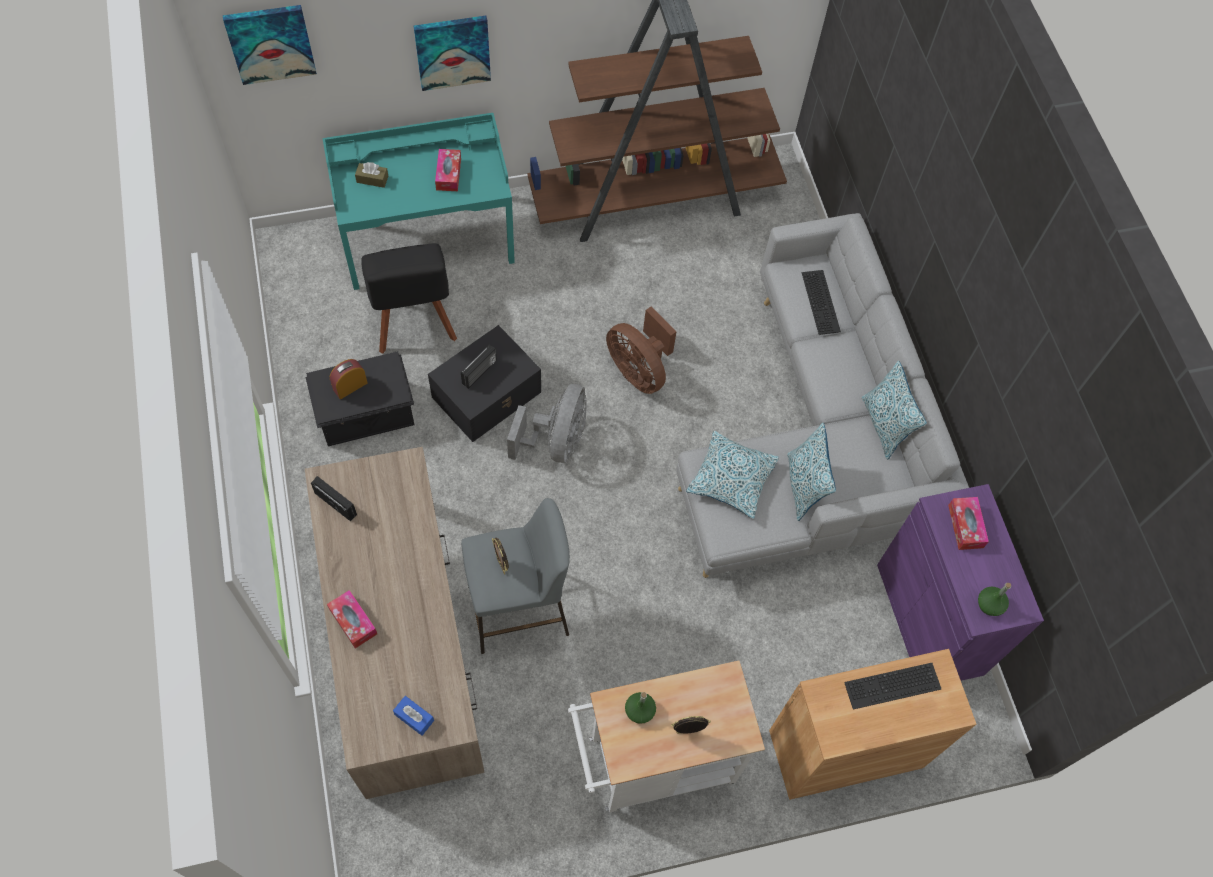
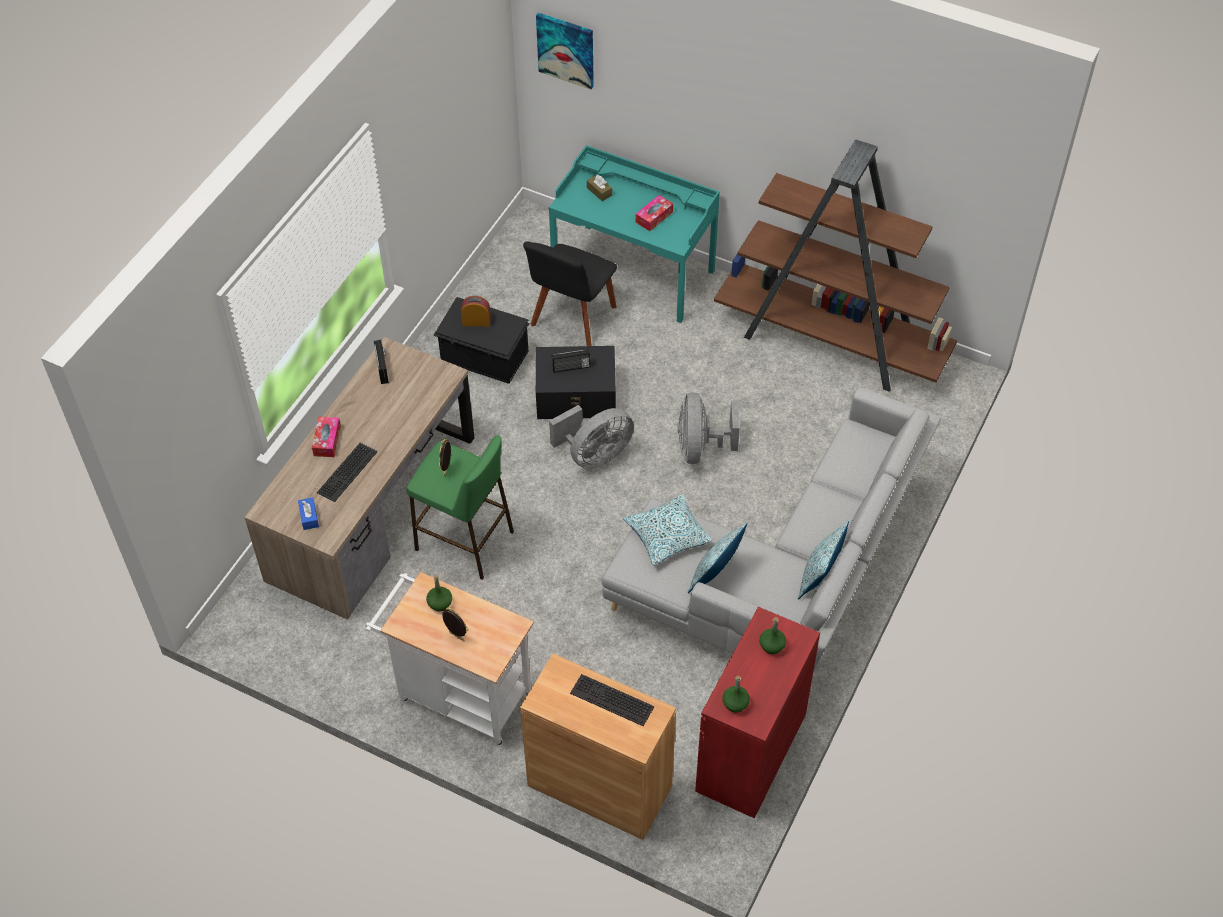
camera: 45 degrees right, 10 degrees down
(452, 51) = (696, 122): picture -> none
(519, 609) = (465, 541): grey stool -> green stool
(639, 370) = (701, 447): brown fan -> grey fan
(822, 302) = (858, 467): keyboard -> keyboard (348, 473)
(929, 619) = (751, 752): purple cabinet -> red cabinet
(965, 526) = (772, 645): tissue box -> green bottle

